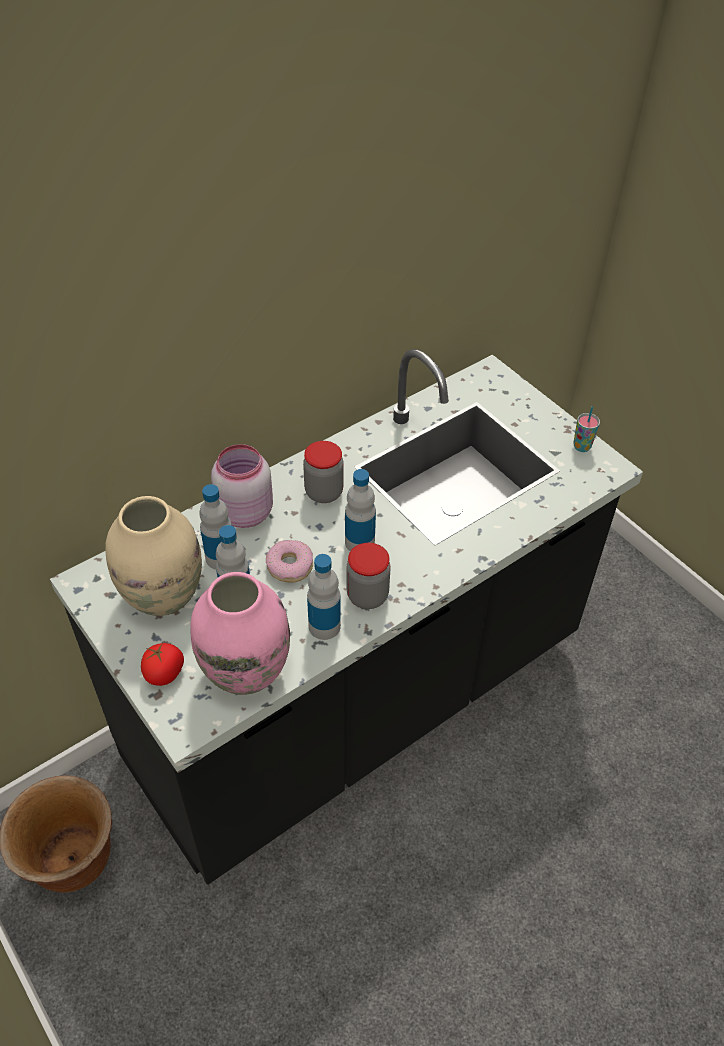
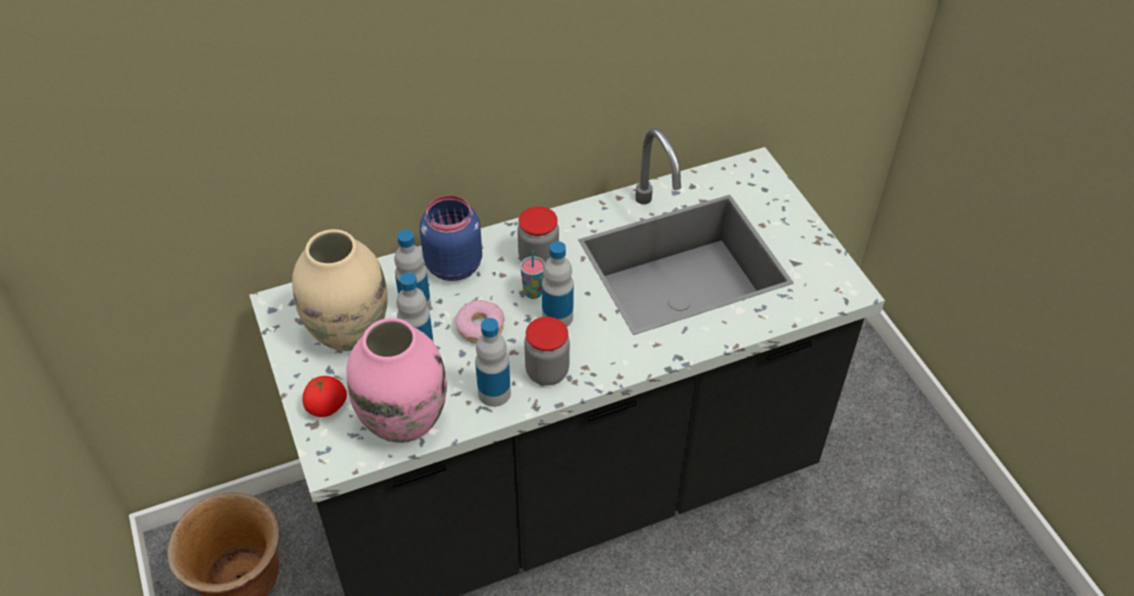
camera: 15 degrees right, 0 degrees up
(243, 512) = (452, 265): pink jar -> blue jar
(581, 447) = (826, 262): cup -> cup (533, 292)

